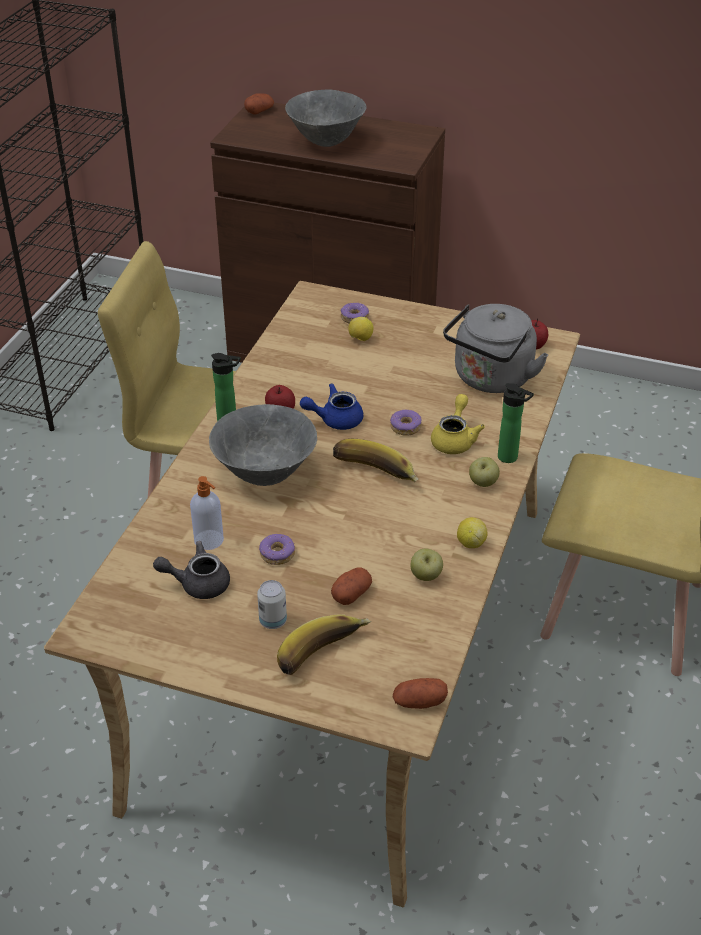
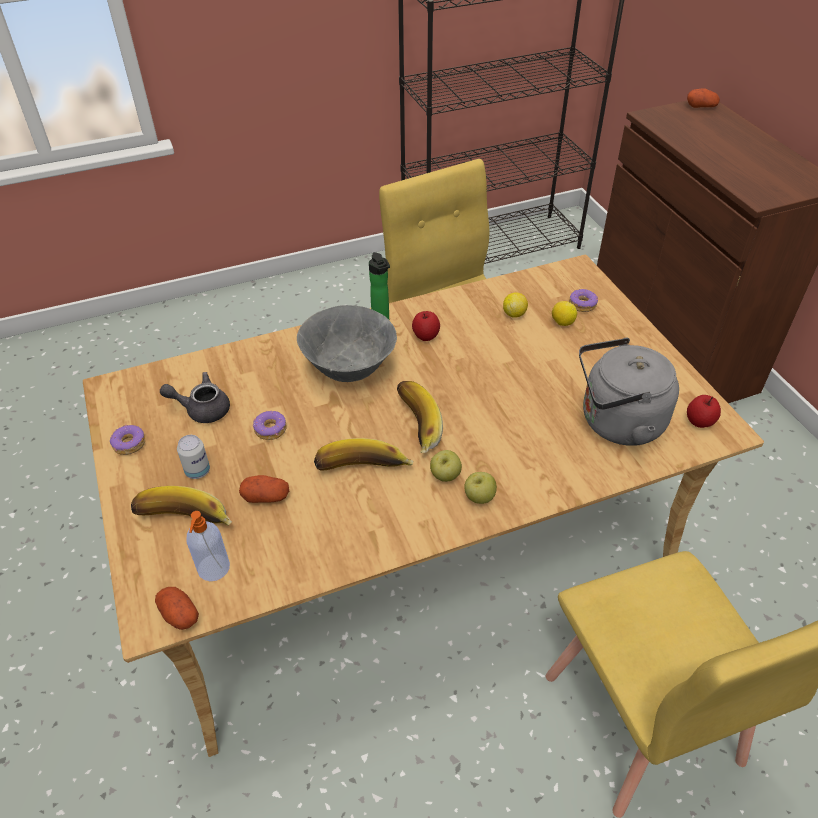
camera: 50 degrees right, 5 degrees up
(197, 583) = (202, 409): grey teapot -> grey teapot turned 45 degrees counterclockwise
(209, 540) = (251, 387): soap dispenser -> soap dispenser (213, 569)
(326, 141) = (719, 151): grey bowl -> none
(335, 419) = (452, 367): blue teapot -> none
(388, 527) = (362, 472): none -> banana
(405, 427) = (491, 410): donut -> donut (129, 444)
(426, 576) = (328, 529): apple -> apple (445, 476)
(454, 439) = (513, 447): yellow teapot -> none
(470, 543) = (397, 534): lemon -> lemon (514, 314)
(510, 458) = (532, 496): bottle -> none

